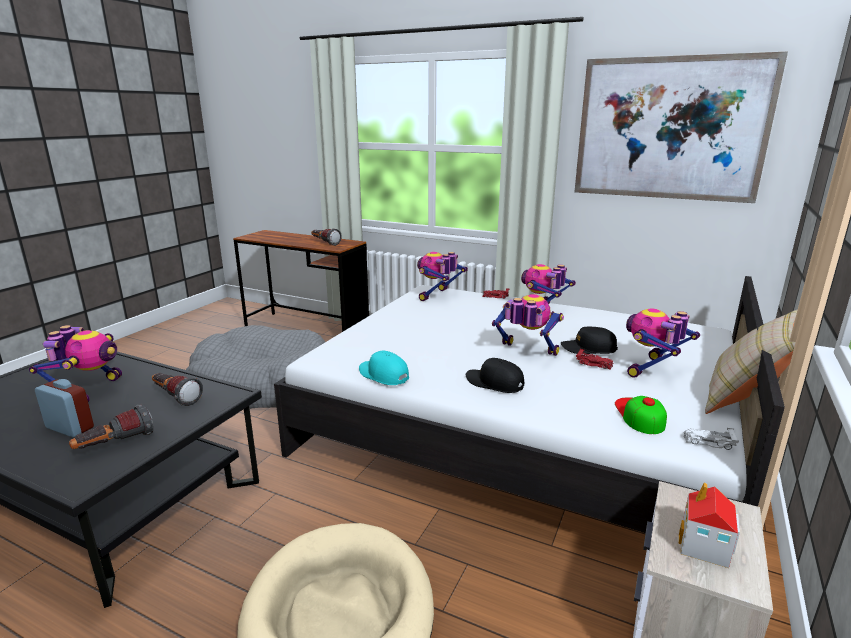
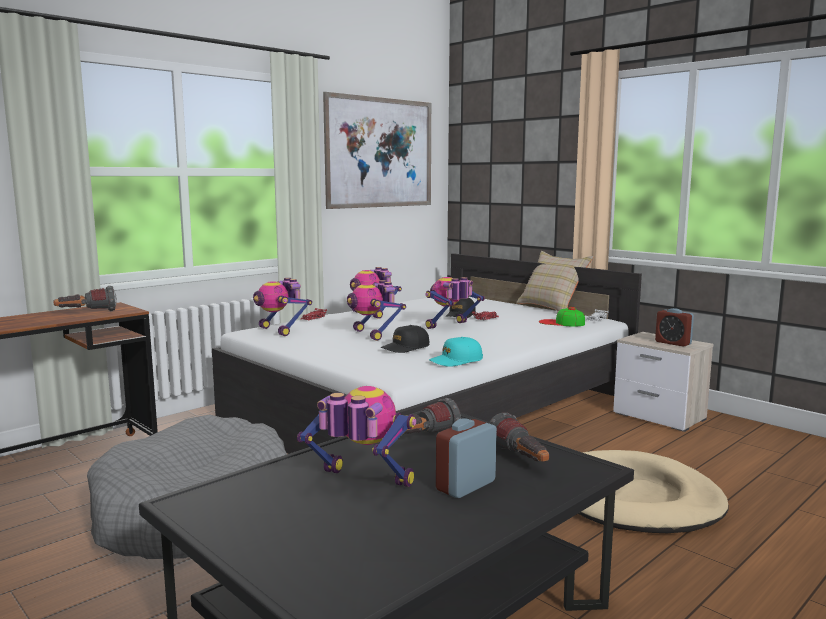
camera: 70 degrees left, 10 degrees down
(494, 383) = (496, 339): black cap -> black cap (405, 348)
(653, 370) = (504, 312): toy robot -> toy robot (374, 334)
(704, 546) = (673, 343): toy house -> alarm clock

